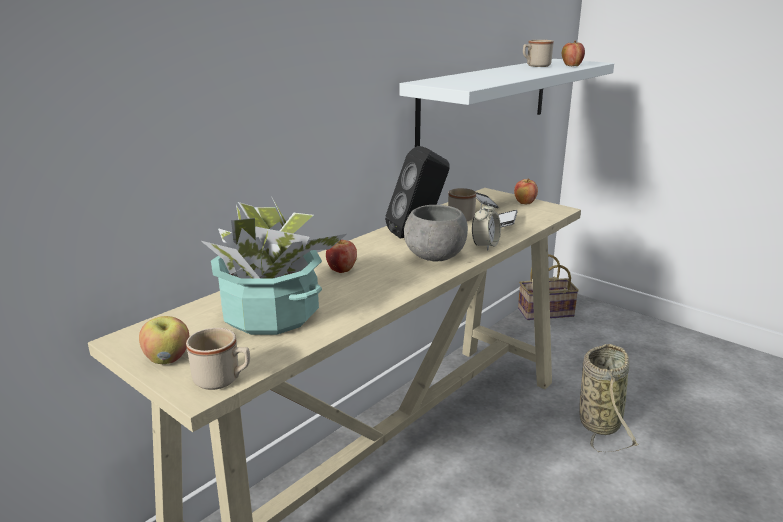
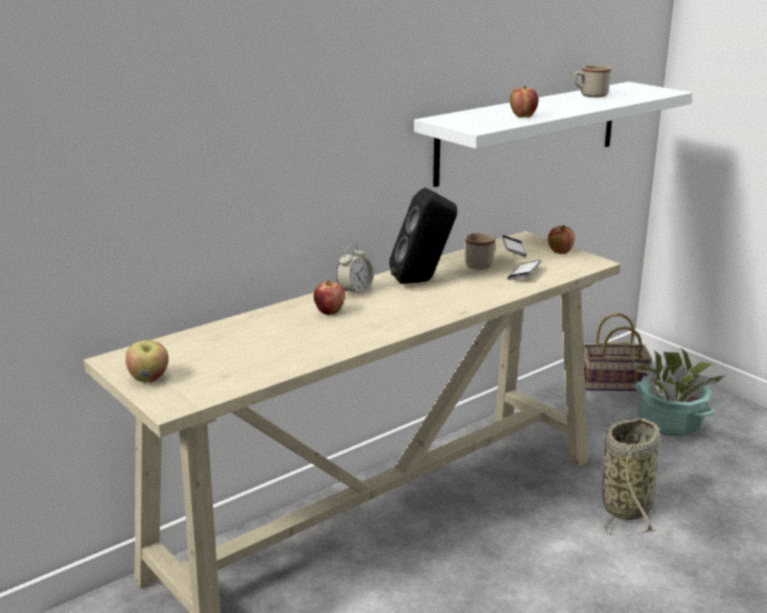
camera: 10 degrees right, 0 degrees up
(223, 380) = (191, 399): beige mug -> none
(270, 315) = (247, 349): potted plant -> potted plant (670, 422)
(436, 257) = (430, 306): grey bowl -> none
(485, 245) = (488, 297): alarm clock -> alarm clock (355, 291)
(572, 66) = (633, 96): apple -> apple (523, 116)

